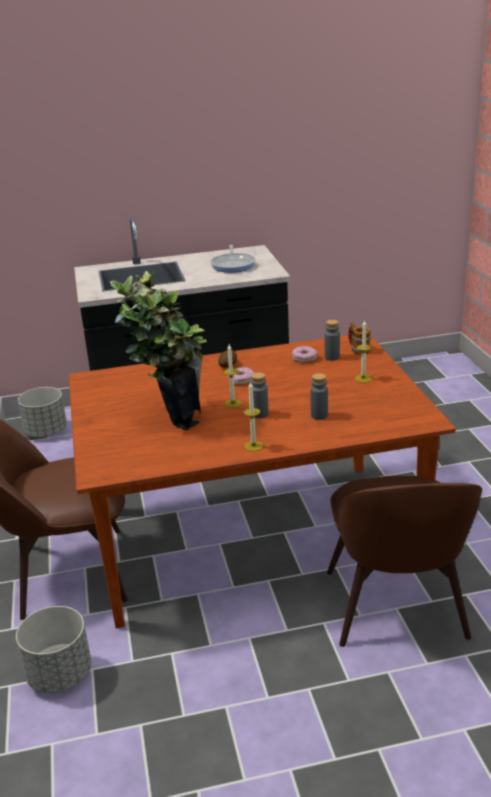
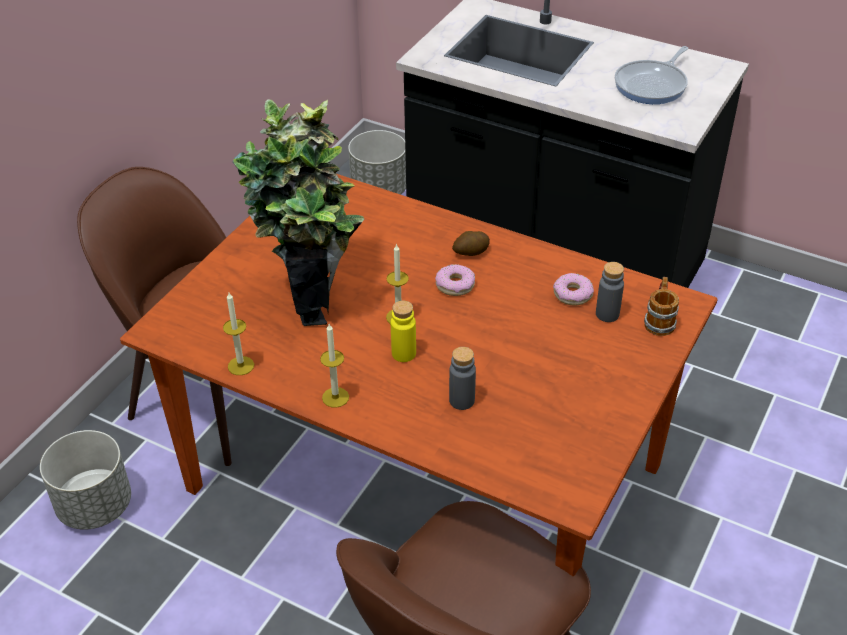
camera: 40 degrees right, 15 degrees up
(260, 414) = (403, 353): grey bottle -> yellow bottle
(363, 378) = (594, 375): candle -> candle (241, 365)

